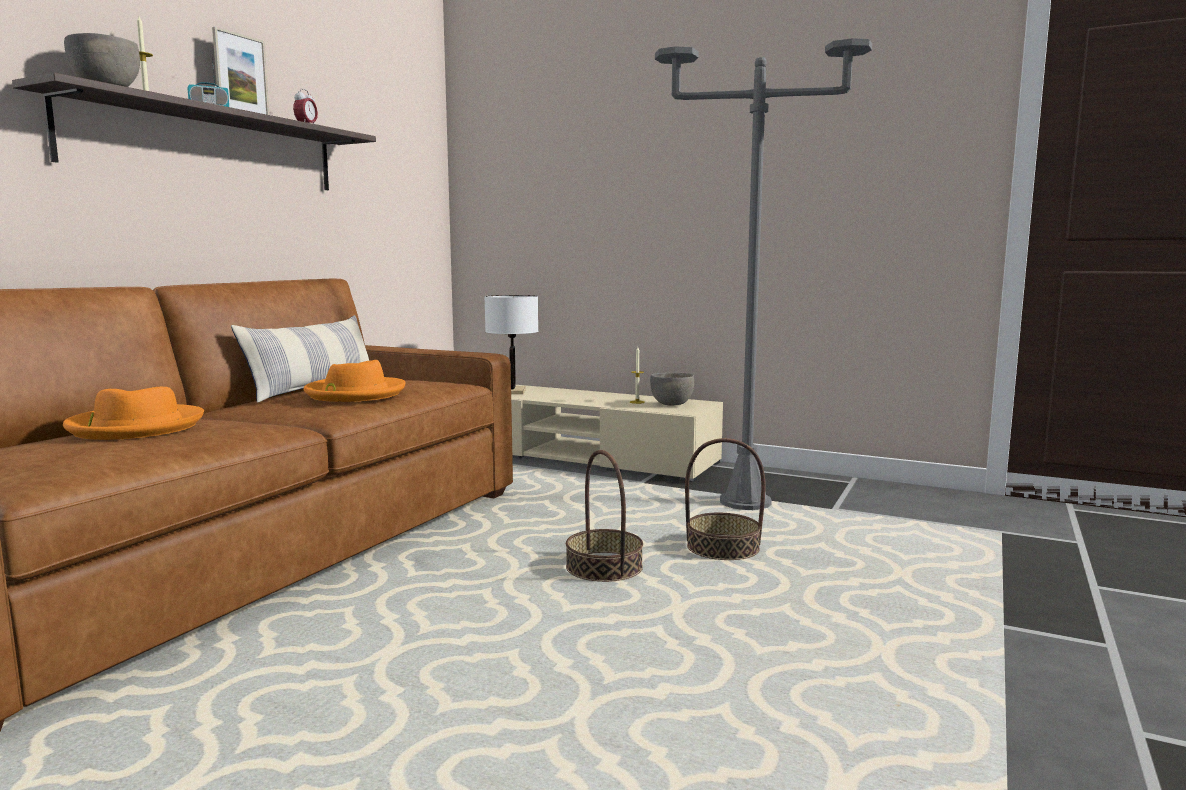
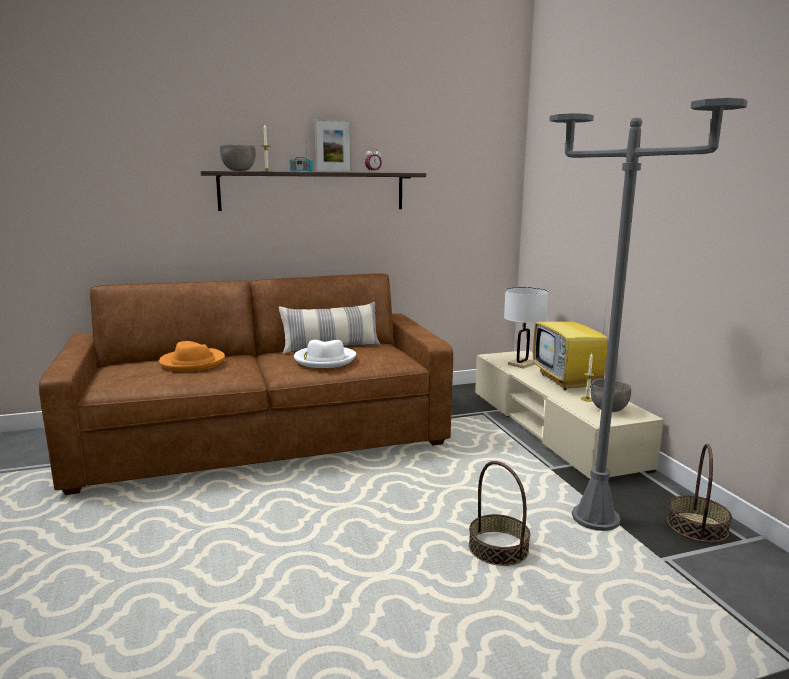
camera: 45 degrees right, 5 degrees up
(354, 394) = (324, 359): orange hat -> white hat
(589, 395) = (568, 381): none -> television
(604, 567) = (399, 525): basket -> basket (697, 527)

